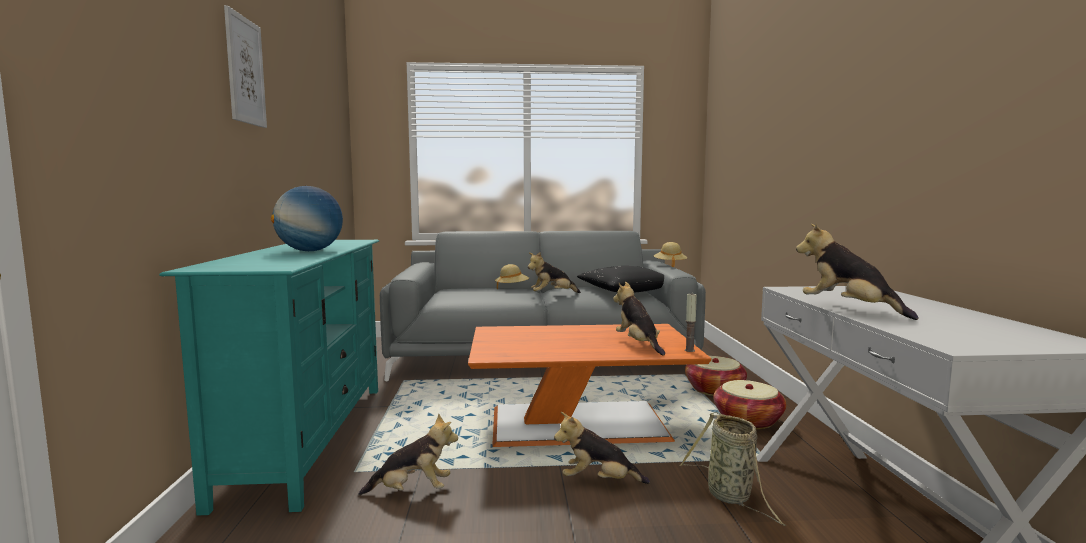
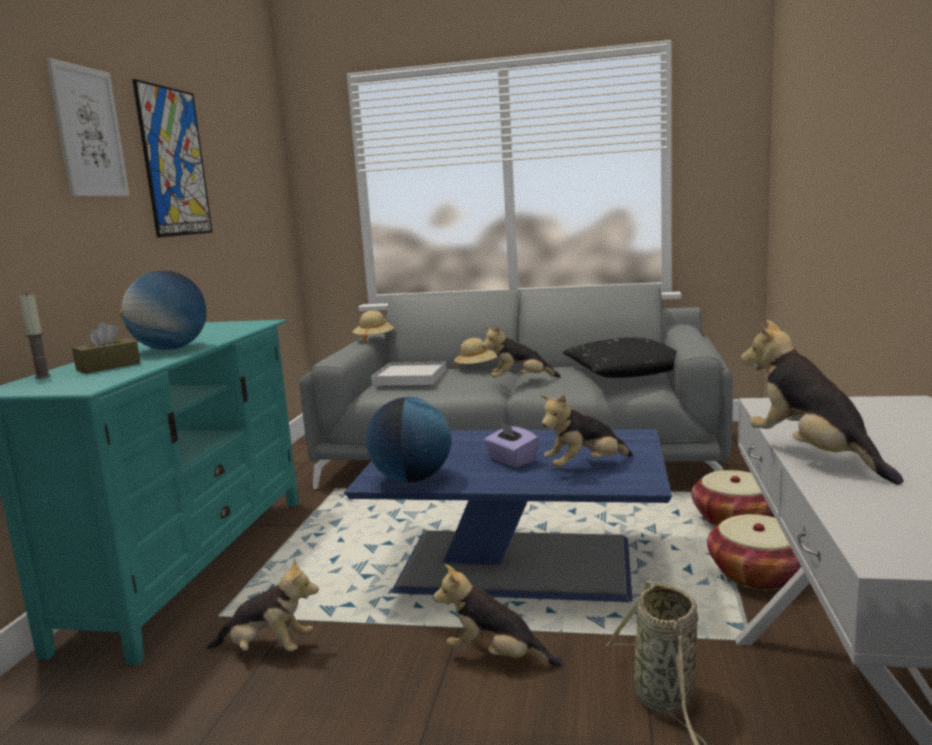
camera: 15 degrees right, 5 degrees up
(272, 258) = (108, 367): none -> brown tissue box
(291, 108) = (174, 162): none -> picture
(464, 292) = (410, 377): none -> white tray
(516, 354) = (412, 479): none -> globe
(581, 342) = (511, 460): none -> purple tissue box
(581, 423) = (520, 564): orange coffee table -> blue coffee table
(638, 344) = (584, 467): plush toy -> plush toy turned 105 degrees counterclockwise
(669, 265) = (697, 334): beige hat -> beige hat (374, 339)
(689, 350) = (649, 480): candle -> candle (43, 377)

